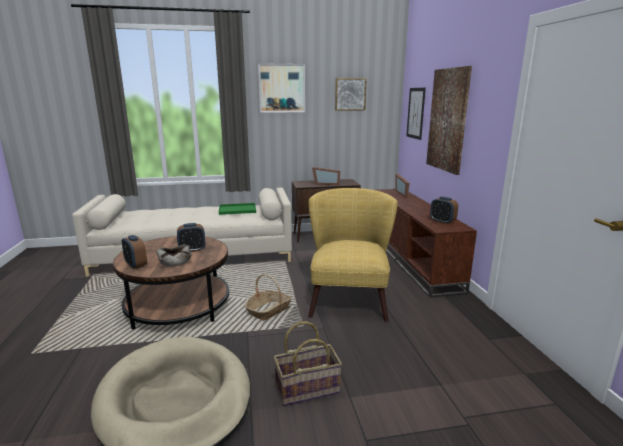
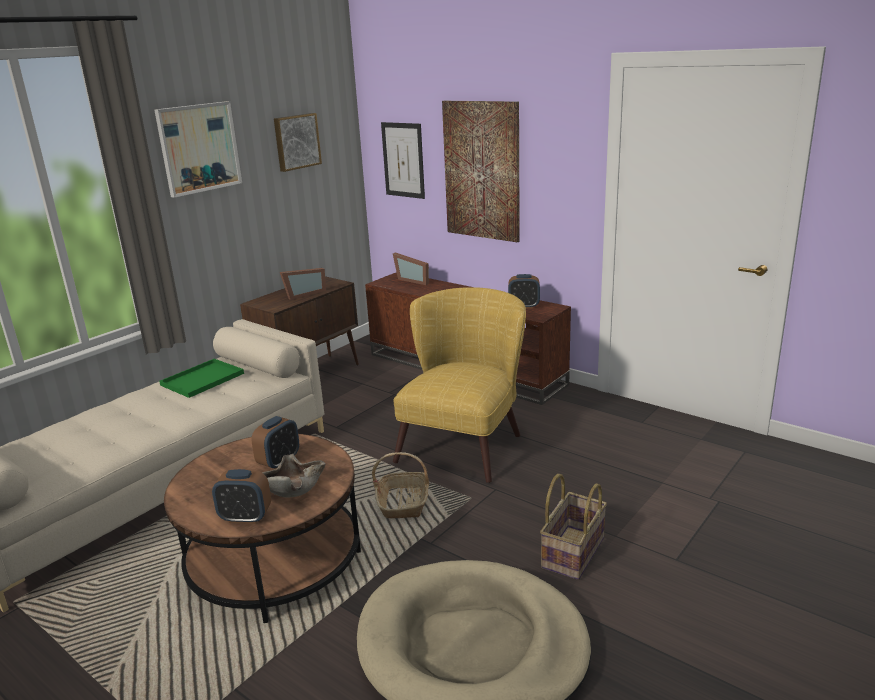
camera: 40 degrees left, 5 degrees up
(349, 297) = (465, 442): yellow armchair -> yellow armchair turned 60 degrees clockwise

